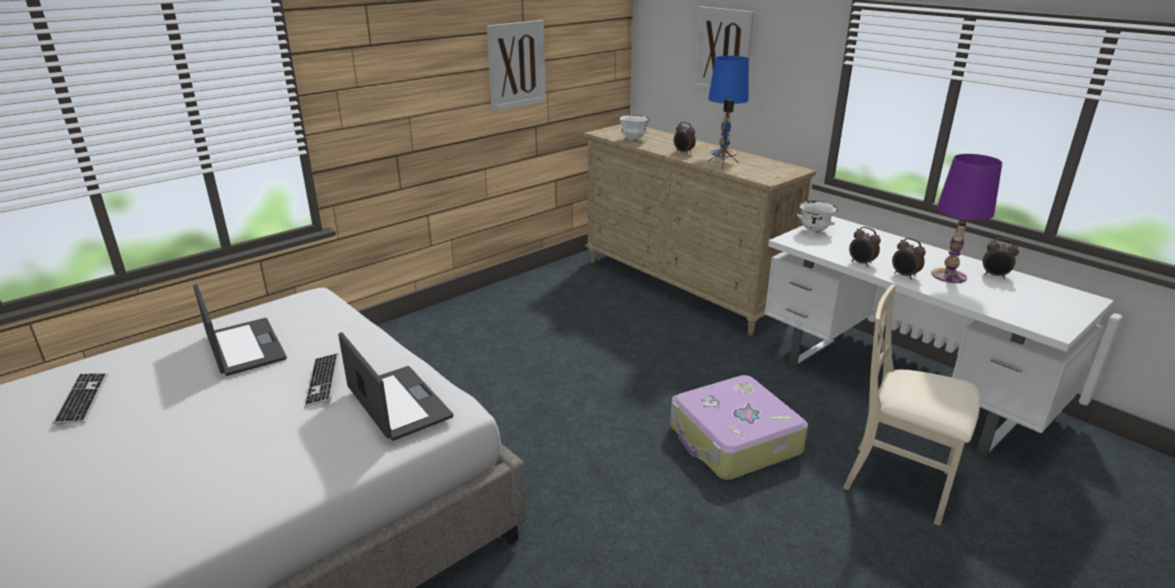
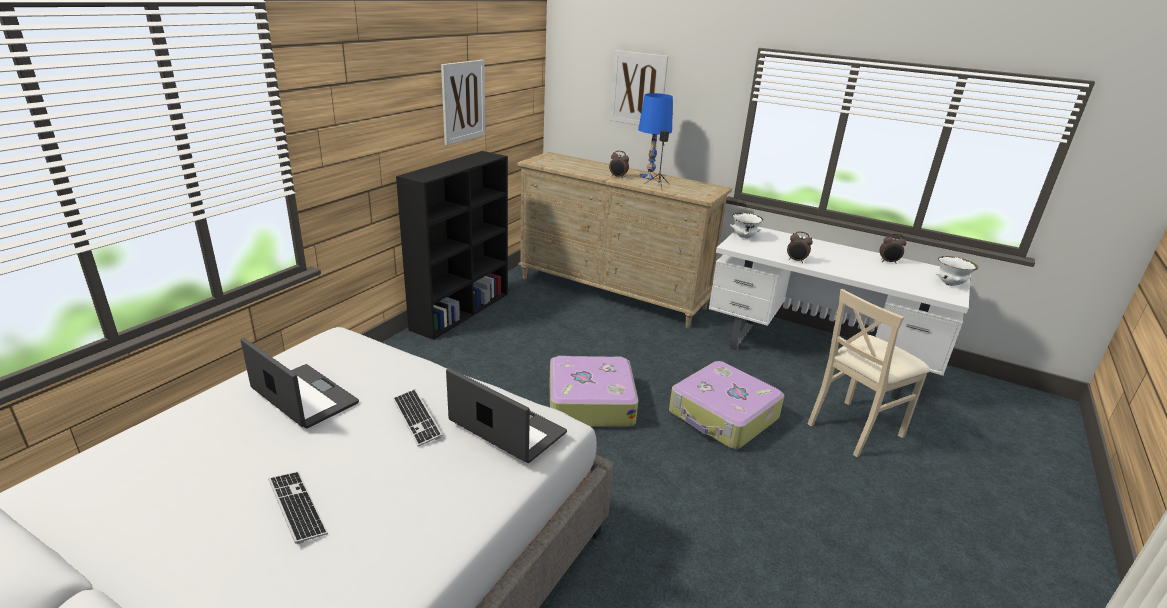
camera: 20 degrees left, 0 degrees up
(82, 399) = (154, 479): keyboard -> keyboard (297, 507)
(507, 289) = (461, 310): none -> black bookcase
(586, 402) = (589, 402): none -> suitcase
(633, 139) = (566, 167): white bowl -> white bowl (950, 284)
(899, 482) = (854, 428): beige chair -> beige chair turned 45 degrees counterclockwise
(904, 275) = (832, 267): alarm clock -> none
(948, 276) = (860, 265): purple table lamp -> none

